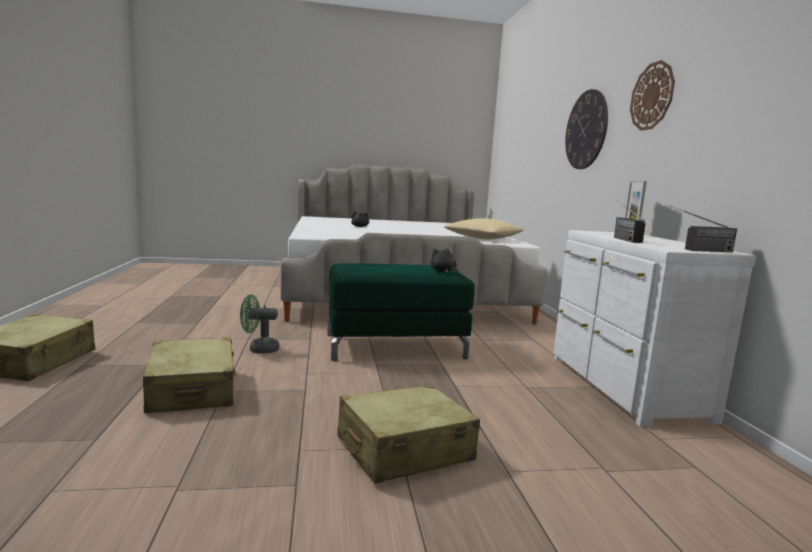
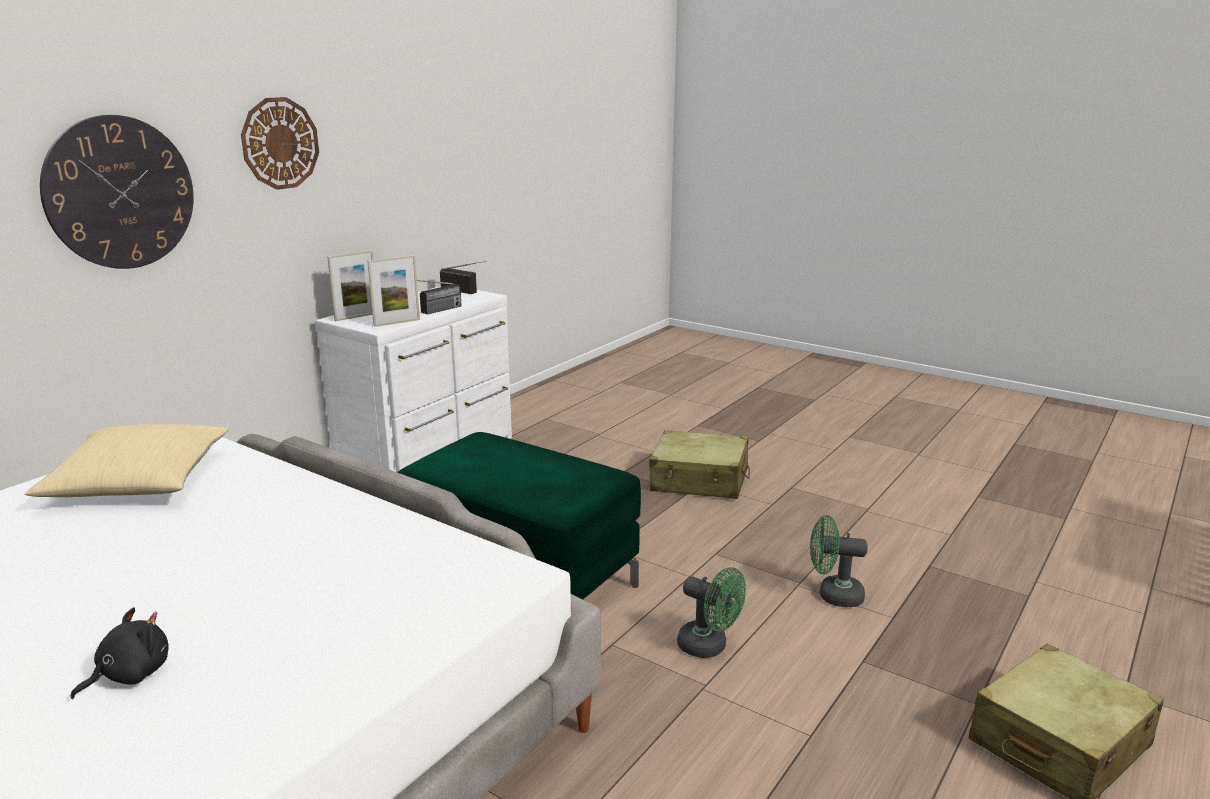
camera: 135 degrees left, 10 degrees up
(192, 390) = (833, 595): beige suitcase -> green fan
(443, 271) = (477, 445): black plush toy -> none
(596, 233) = (397, 322): none -> picture frame

